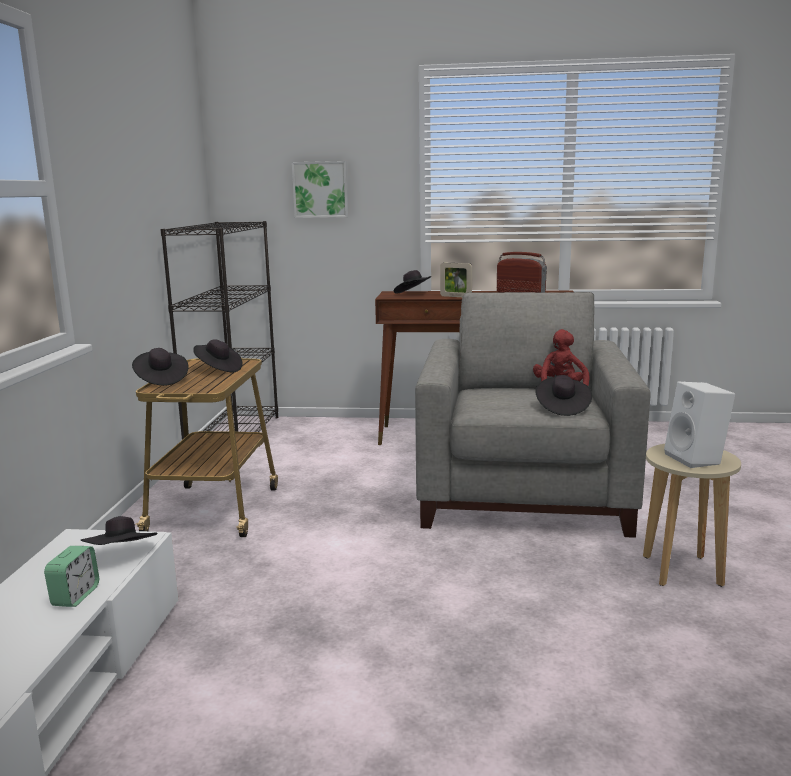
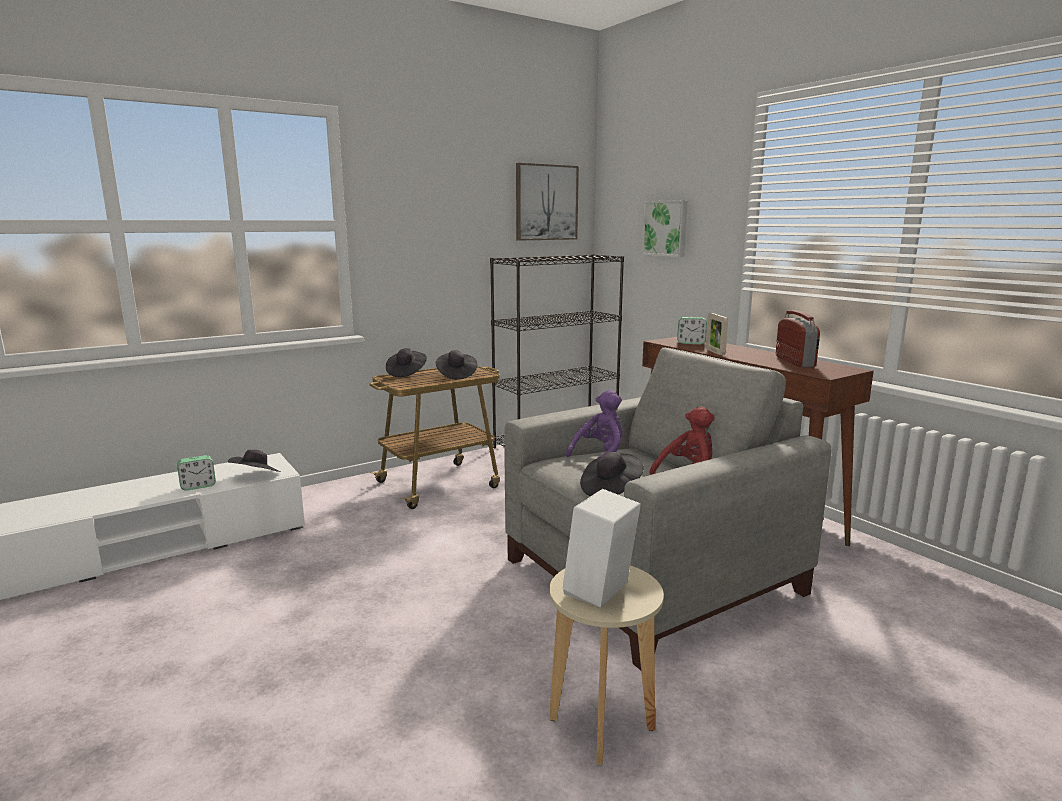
camera: 50 degrees right, 0 degrees up
(182, 162) = (546, 202): none -> picture
(413, 294) = (691, 343): black hat -> alarm clock
(488, 395) = (600, 456): none -> purple plush toy

